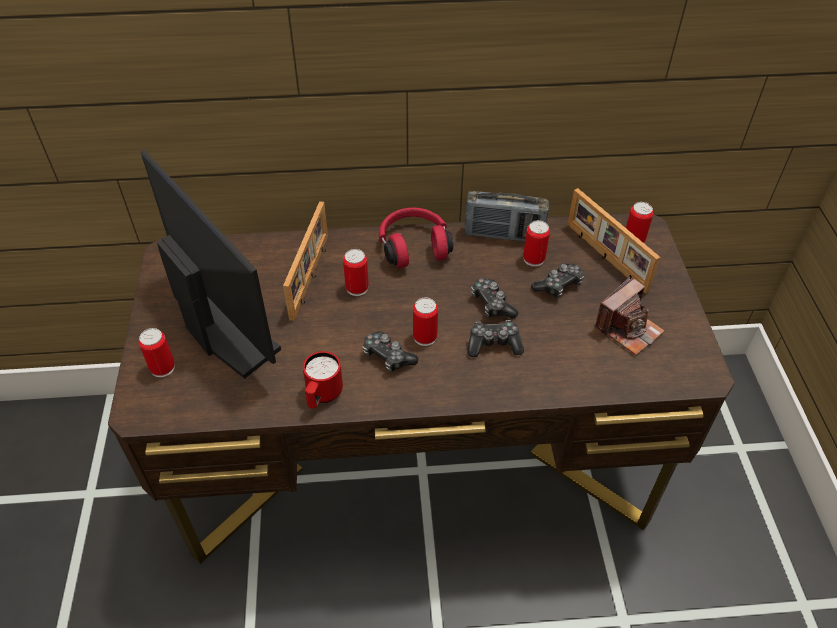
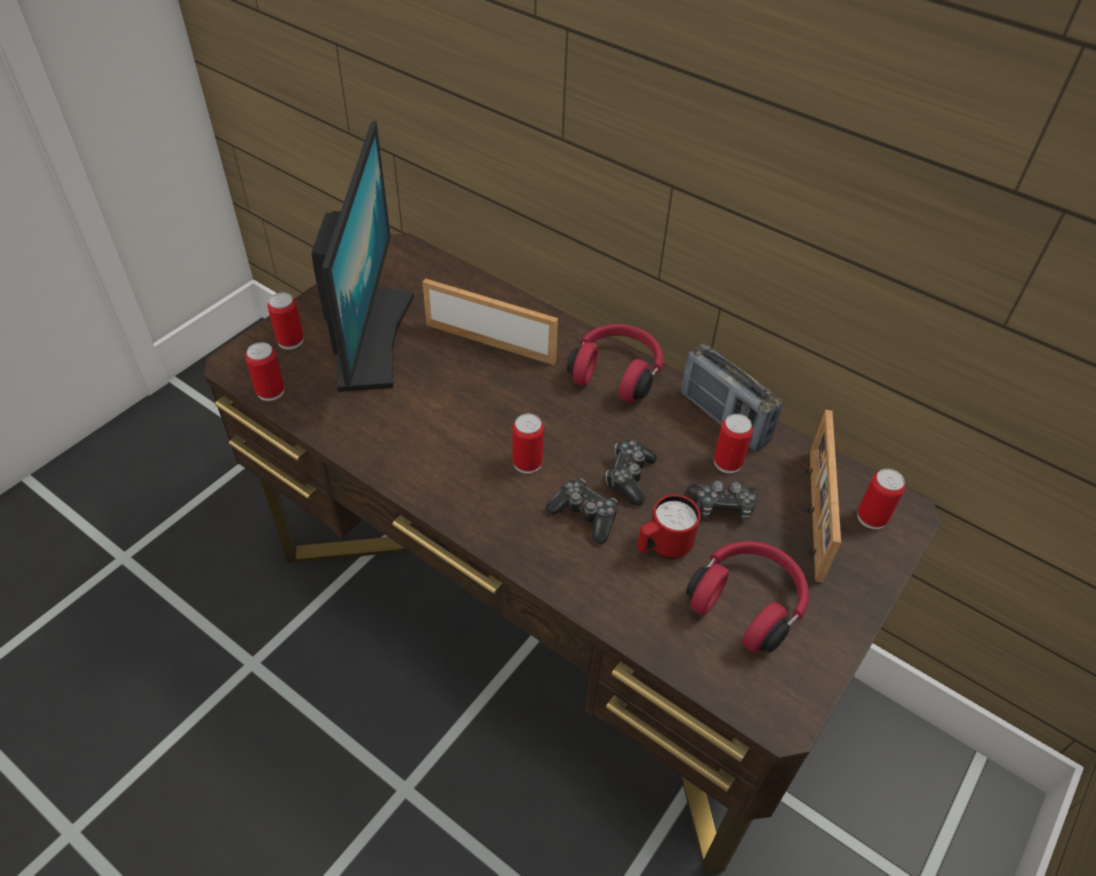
camera: 40 degrees right, 0 degrees up
(311, 276) = (491, 341): picture frame -> picture frame turned 120 degrees counterclockwise
(322, 396) = (379, 451): red mug -> red mug (663, 547)
(357, 288) = (519, 377): can -> can (270, 391)
(387, 357) = (473, 456): game controller -> none
(628, 329) = (748, 602): camera -> red headphones

